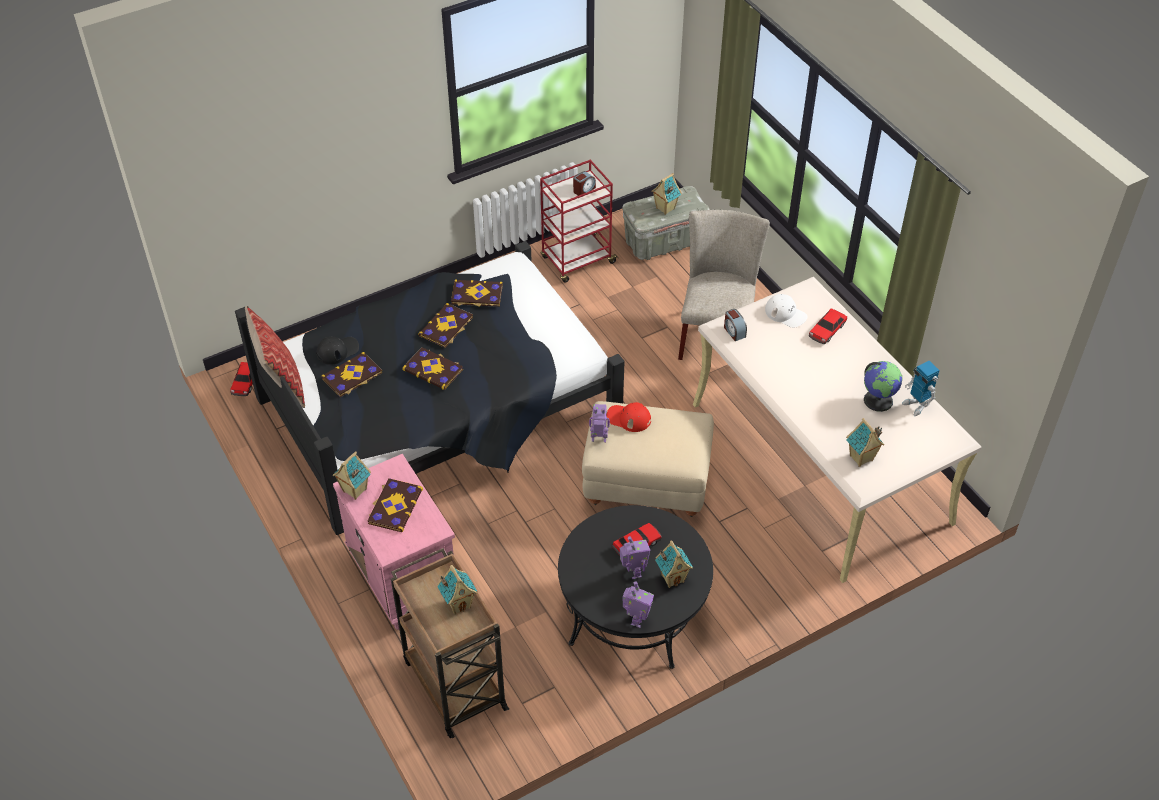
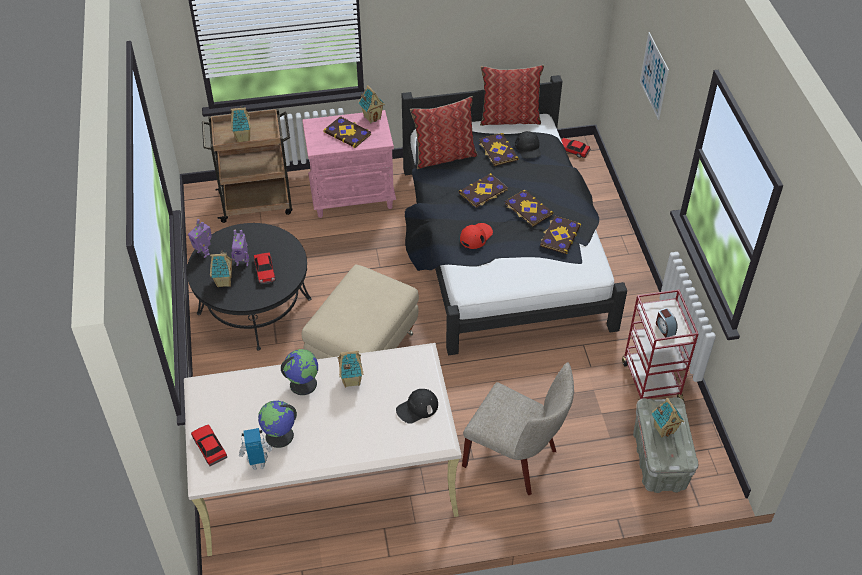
camera: 110 degrees right, 0 degrees up
(323, 151) = (654, 76): none -> picture
(380, 422) = (444, 156): none -> pillow
(599, 439) = (372, 275): toy robot -> none
(628, 418) = (383, 298): red cap -> red cap (476, 236)
(734, 331) = (413, 361): alarm clock -> none
(785, 314) = (417, 408): white cap -> black cap
(809, 404) = (303, 383): none -> globe
(827, 330) = (381, 432): toy car -> toy car (209, 447)
(861, 458) = (226, 396): toy house -> toy house (351, 380)

